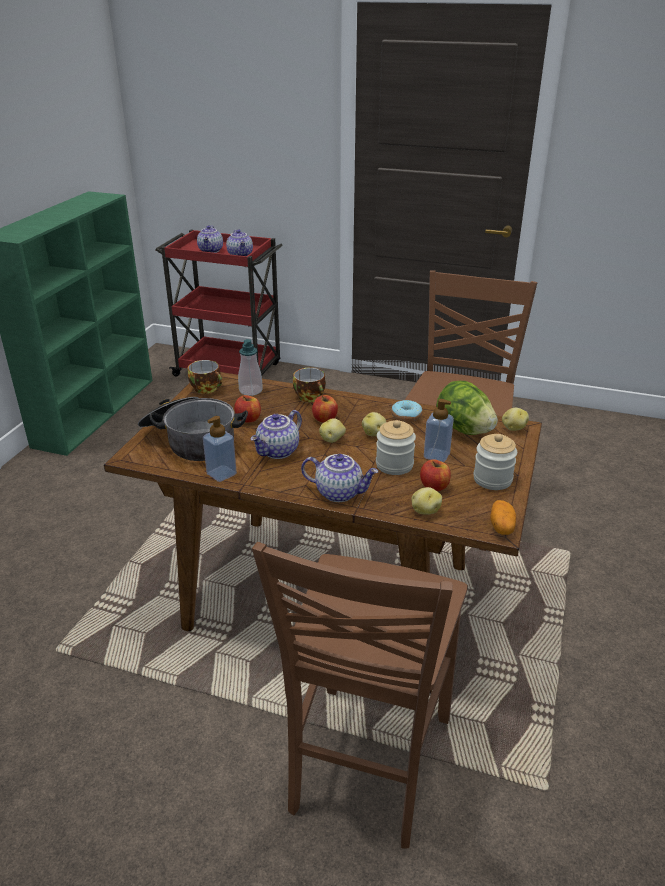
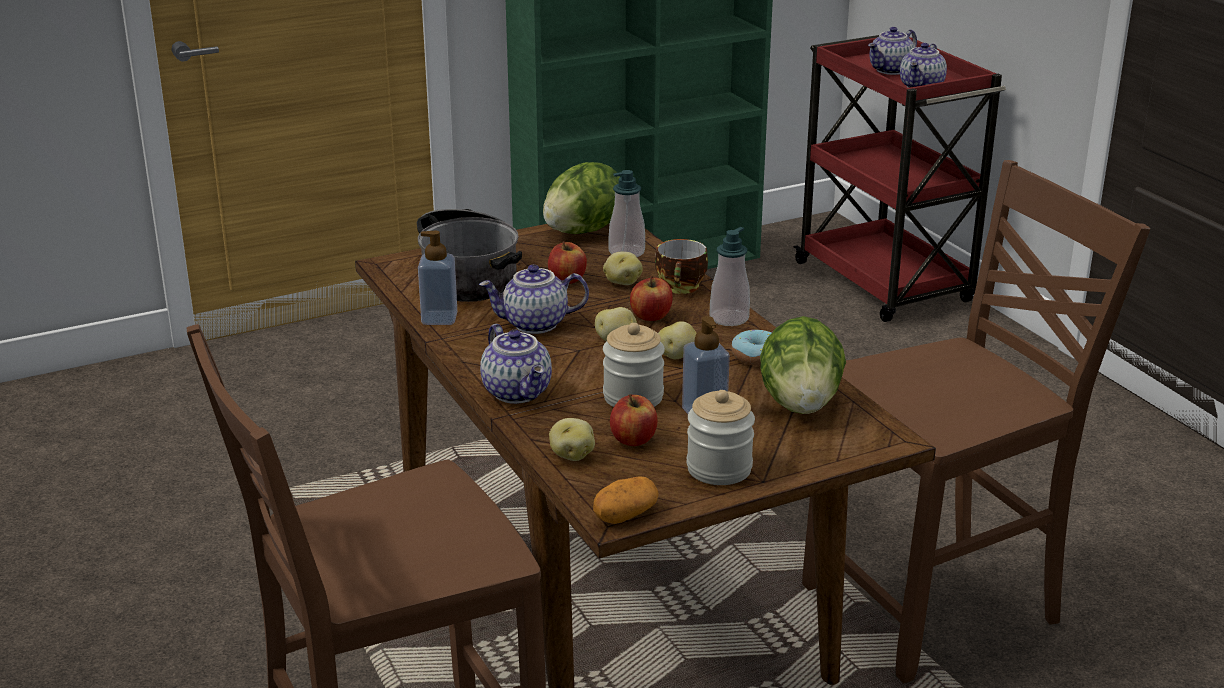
camera: 45 degrees right, 5 degrees down
(207, 389) = (583, 231): cup -> lettuce
(360, 403) = (729, 318): none -> soap dispenser
(513, 428) = (875, 434): potato -> potato (622, 282)

